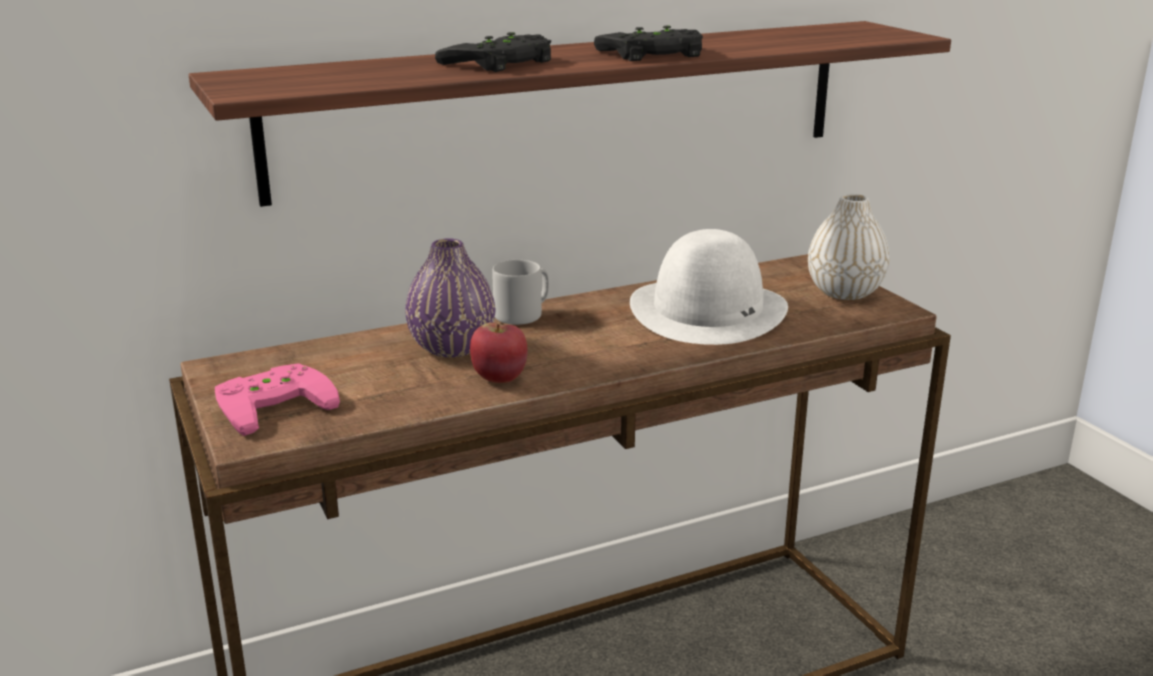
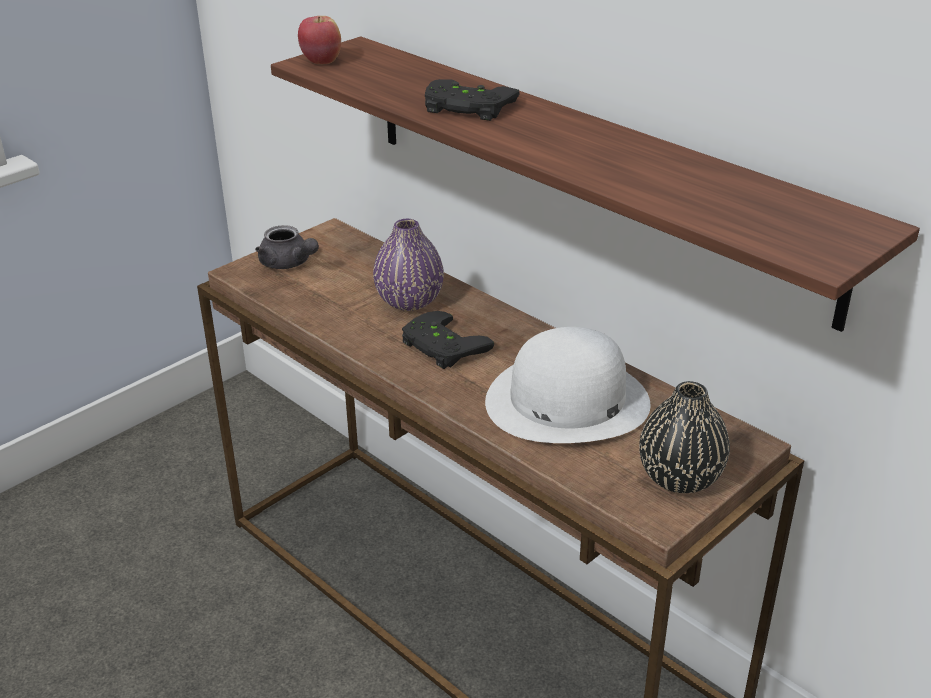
camera: 70 degrees right, 10 degrees up
(272, 404) = (288, 264): pink game controller -> grey teapot
(500, 378) = (367, 333): apple -> apple (321, 61)
(523, 314) = (492, 314): grey mug -> none
(652, 54) = (560, 151): black game controller -> black game controller (440, 347)
(844, 292) = (680, 478): white vase -> black vase

